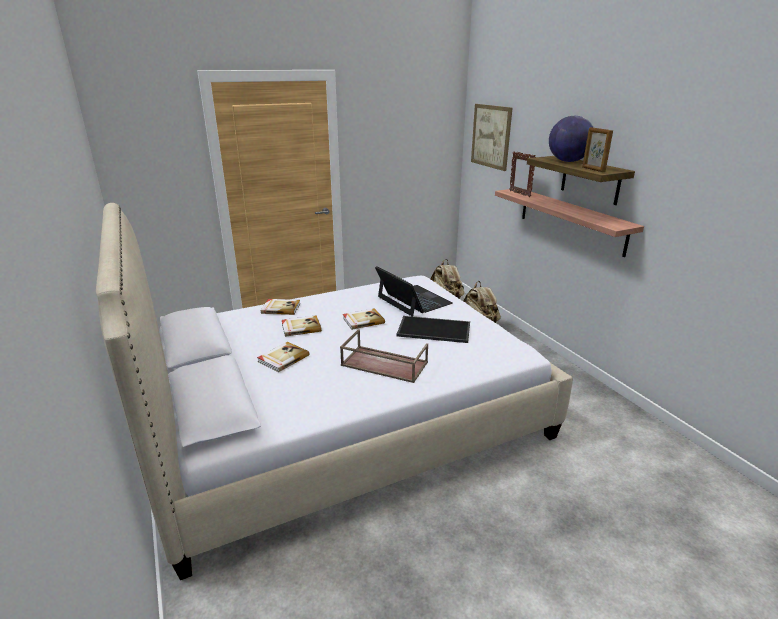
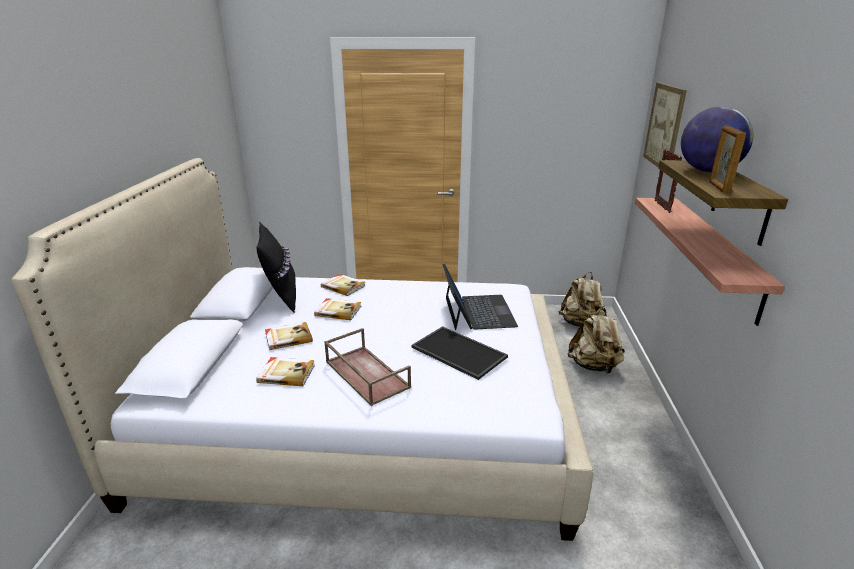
camera: 30 degrees right, 0 degrees up
(232, 330) = (281, 297): none -> black pillow
(363, 320) = (401, 320): book -> book (286, 373)

